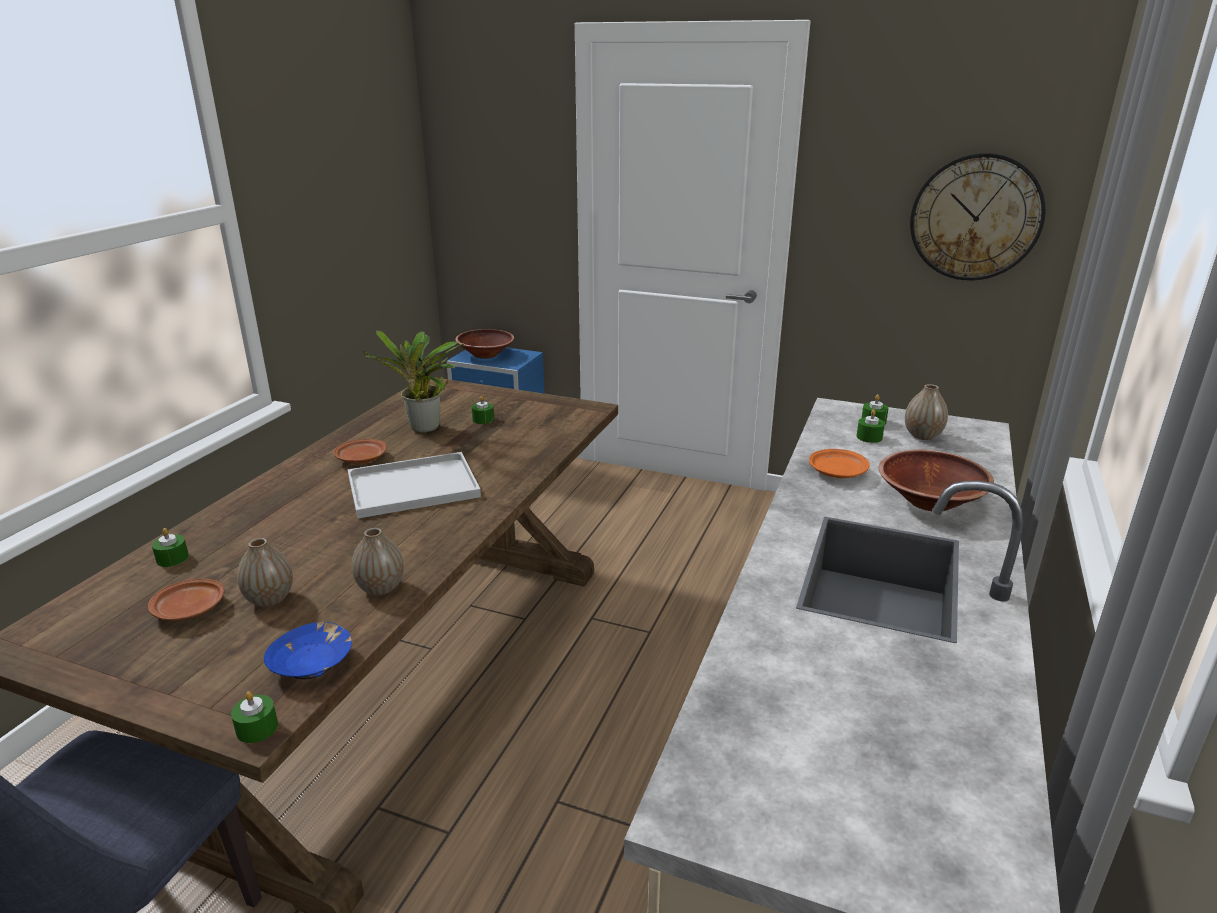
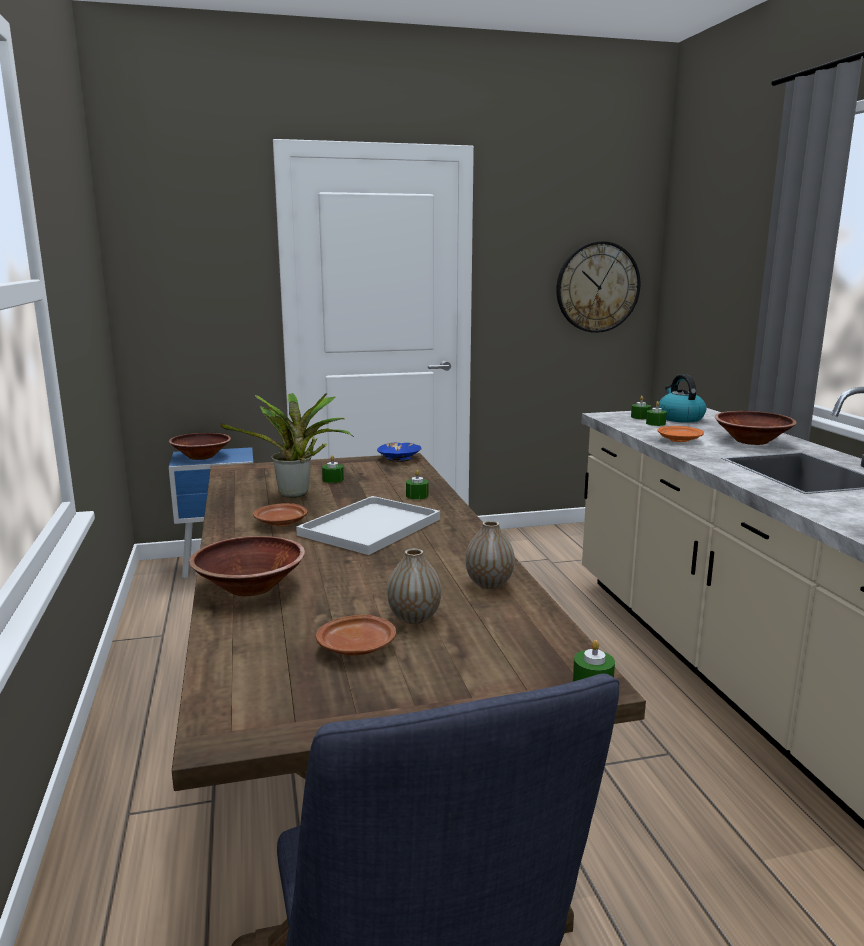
camera: 35 degrees left, 10 degrees down
(172, 558) = (250, 625): green candle -> green candle (417, 496)
(232, 521) = (250, 587): none -> brown bowl
(312, 664) = (544, 637): blue bowl -> blue bowl (400, 458)
(922, 436) = (679, 418): vase -> kettle

